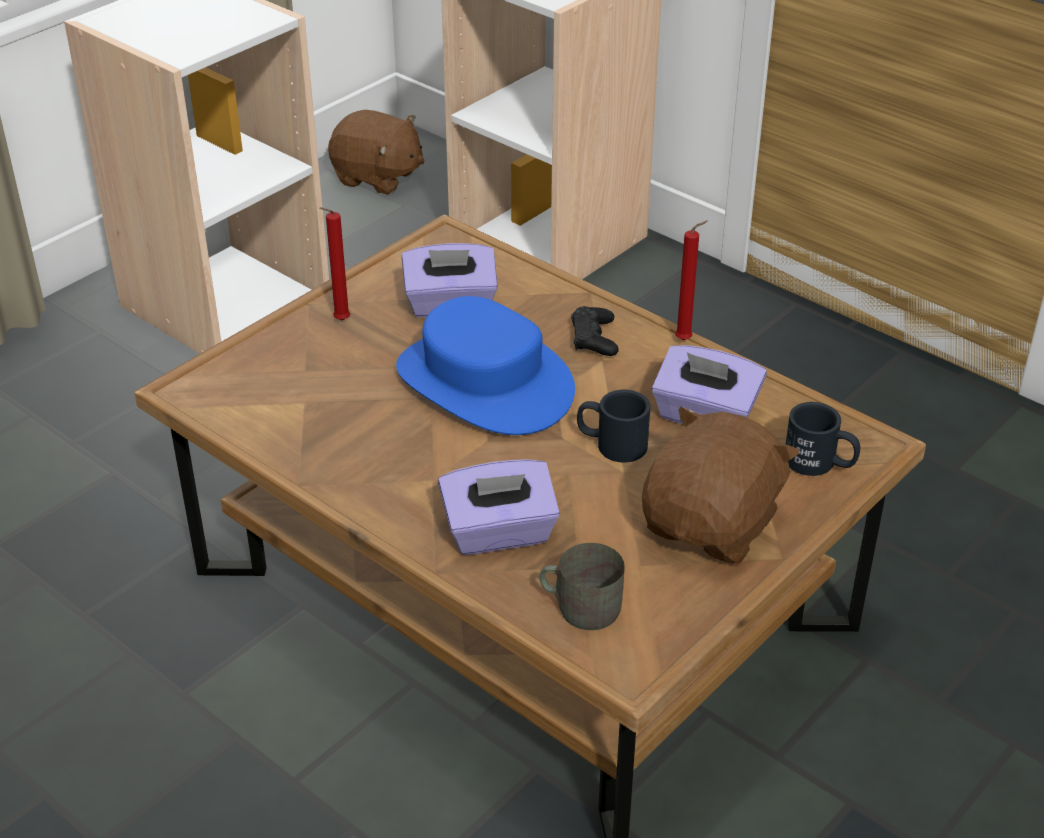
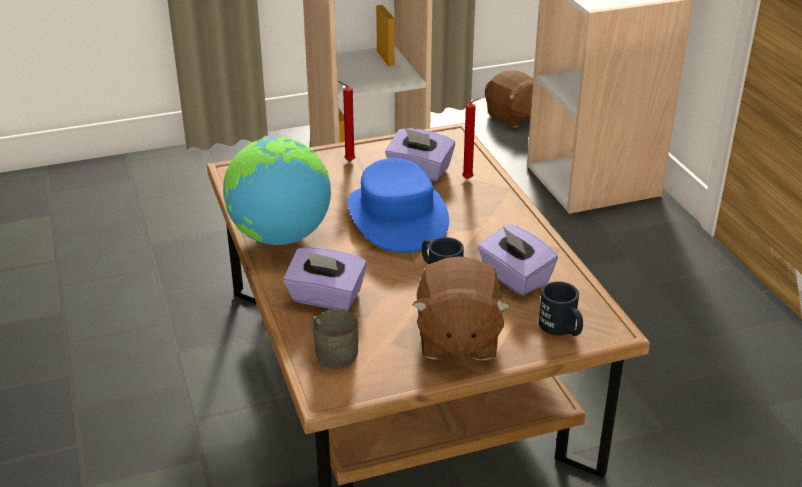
camera: 30 degrees right, 5 degrees down
(354, 467) = (280, 236): none -> globe
(594, 338) = (488, 214): black game controller -> none
(686, 340) = (545, 232): red candle -> red candle (469, 179)
(713, 525) = (457, 338): brown plush toy -> brown plush toy turned 120 degrees clockwise

